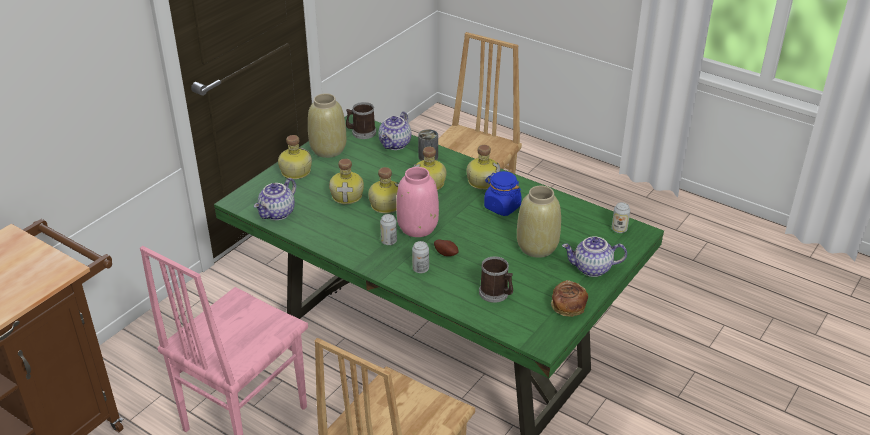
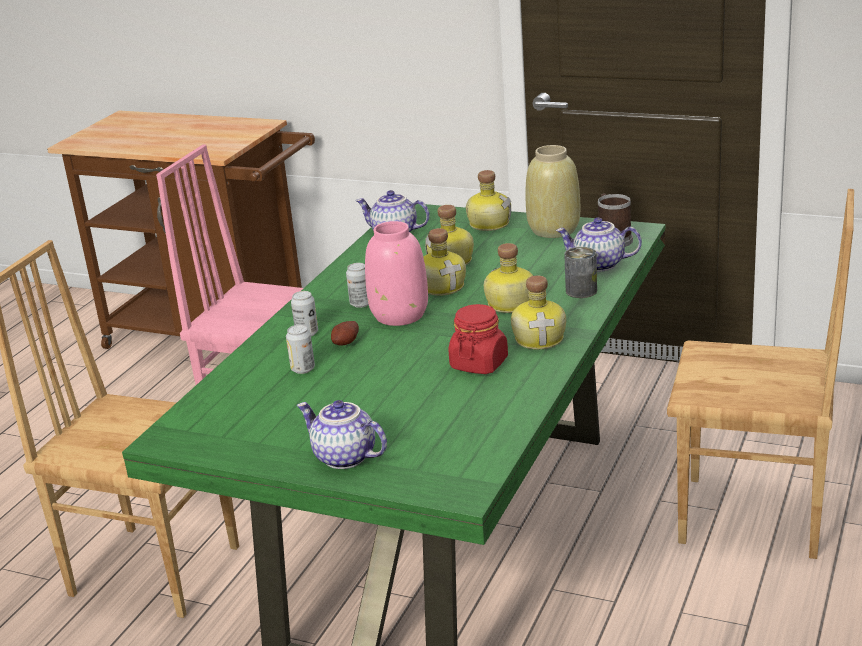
camera: 80 degrees right, 10 degrees down
(496, 294) = (265, 391): mug -> none
(502, 207) = (479, 363): blue jar -> red jar
(536, 247) = (385, 405): beige vase -> none
(568, 307) = (244, 449): bread -> none
(592, 269) = (343, 458): teapot -> teapot turned 45 degrees counterclockwise
(619, 229) = (463, 470): can -> can (303, 369)

